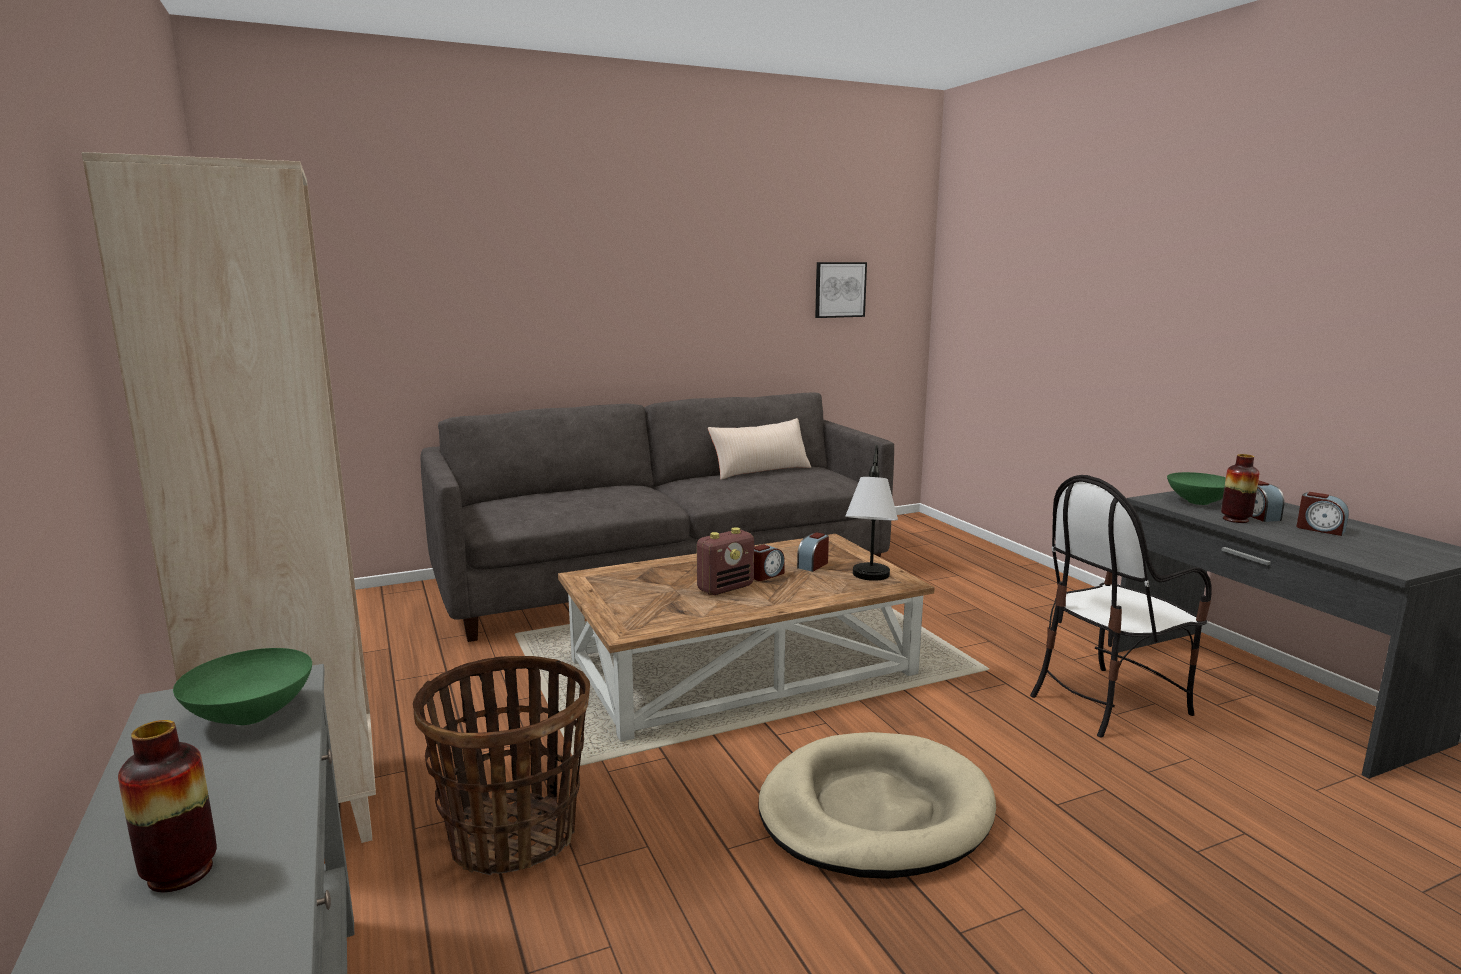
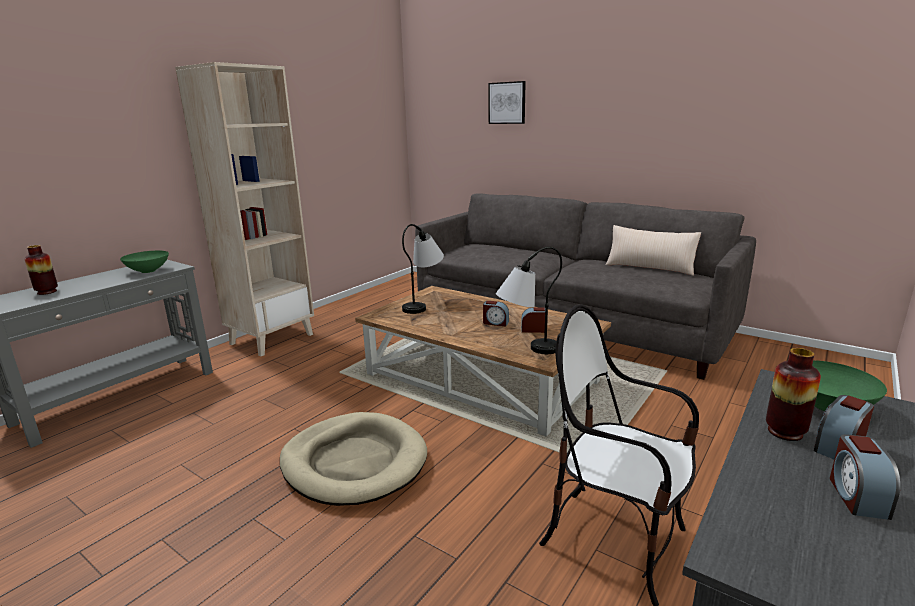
camera: 60 degrees right, 5 degrees up
(513, 836) = (277, 379): basket -> none
(633, 593) = (424, 304): none -> table lamp
(726, 588) = (460, 319): radio -> none
(839, 289) = (810, 118): picture -> picture (507, 103)

